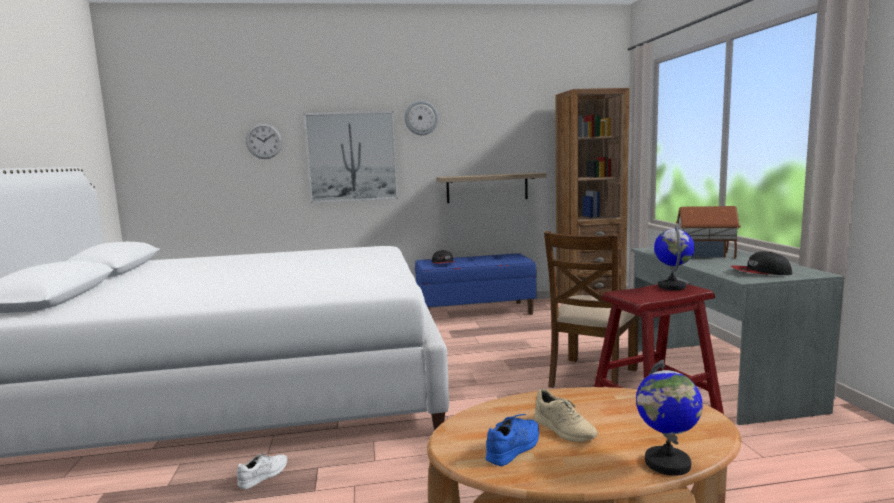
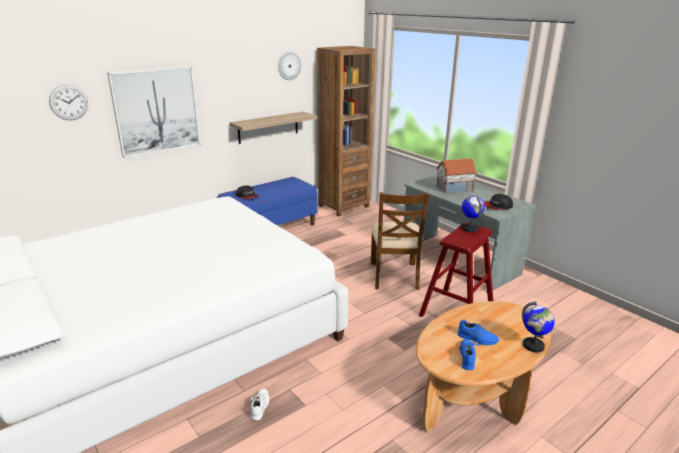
camera: 30 degrees left, 15 degrees up
(421, 118) = (214, 71): wall clock -> wall clock (289, 65)
(564, 429) = (477, 338): beige shoe -> blue shoe

